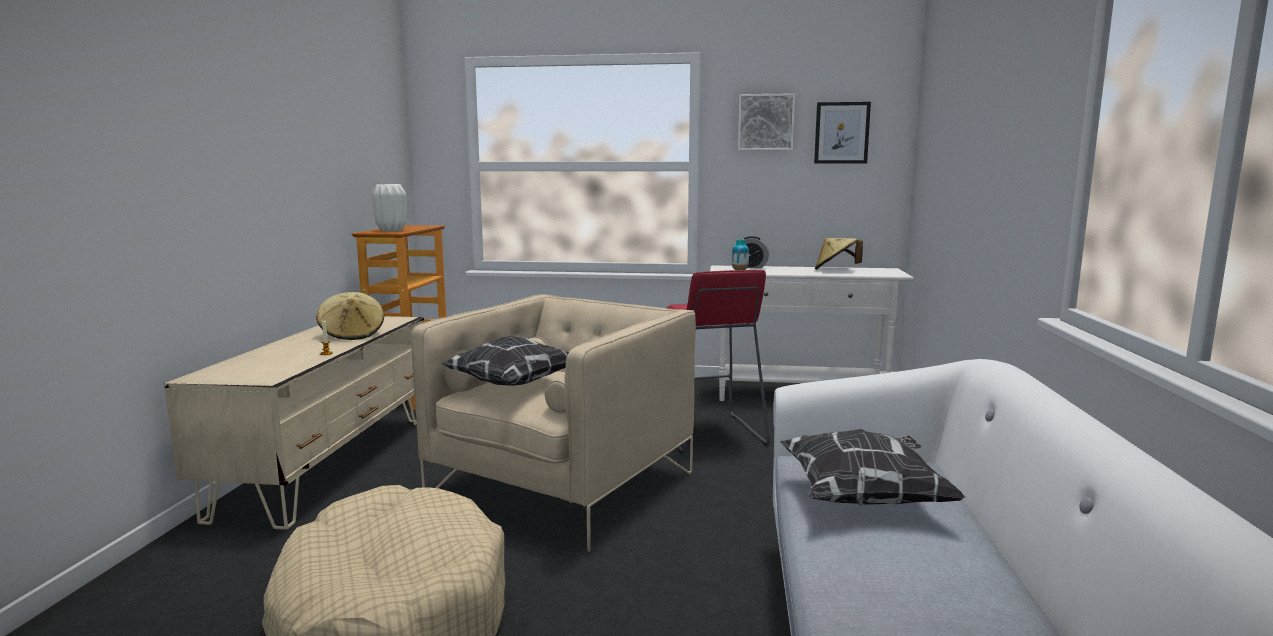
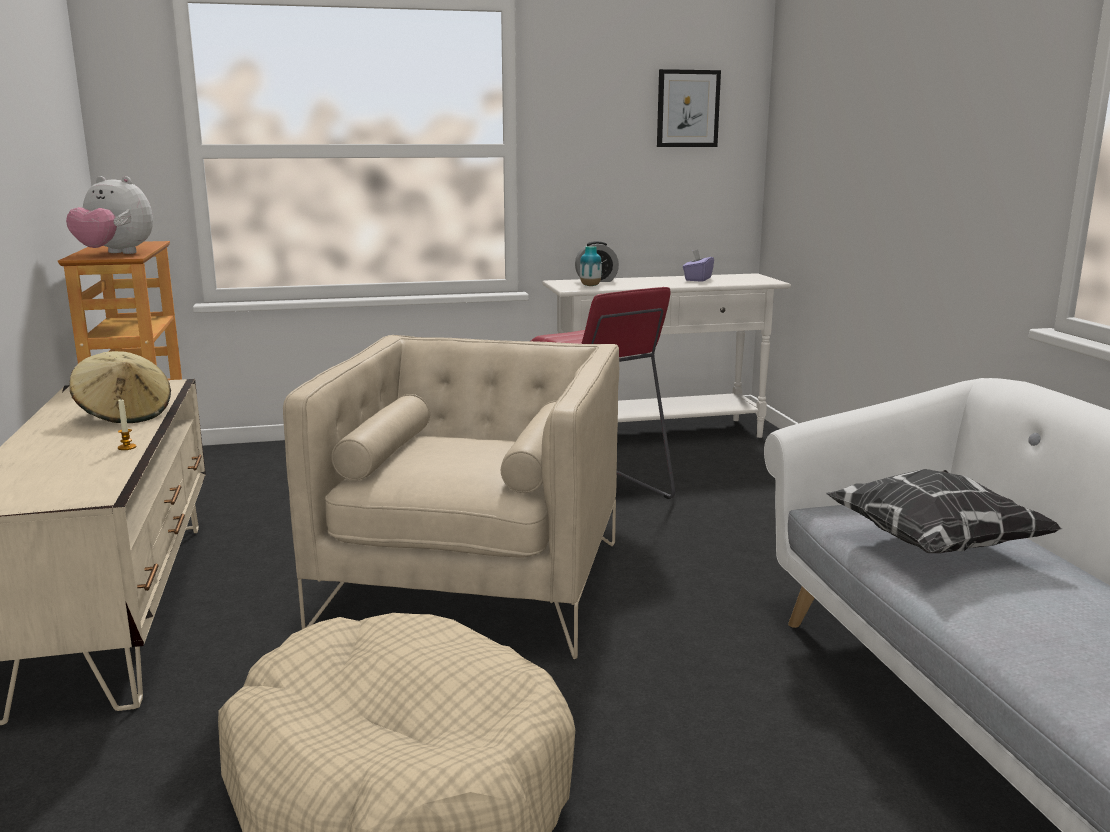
camera: 20 degrees left, 5 degrees up
(392, 231) = (115, 254): white vase -> plush toy
(513, 384) = (423, 461): pillow -> none
(765, 122) = (598, 93): picture -> none
(836, 270) = (697, 279): beige hat -> purple tissue box

